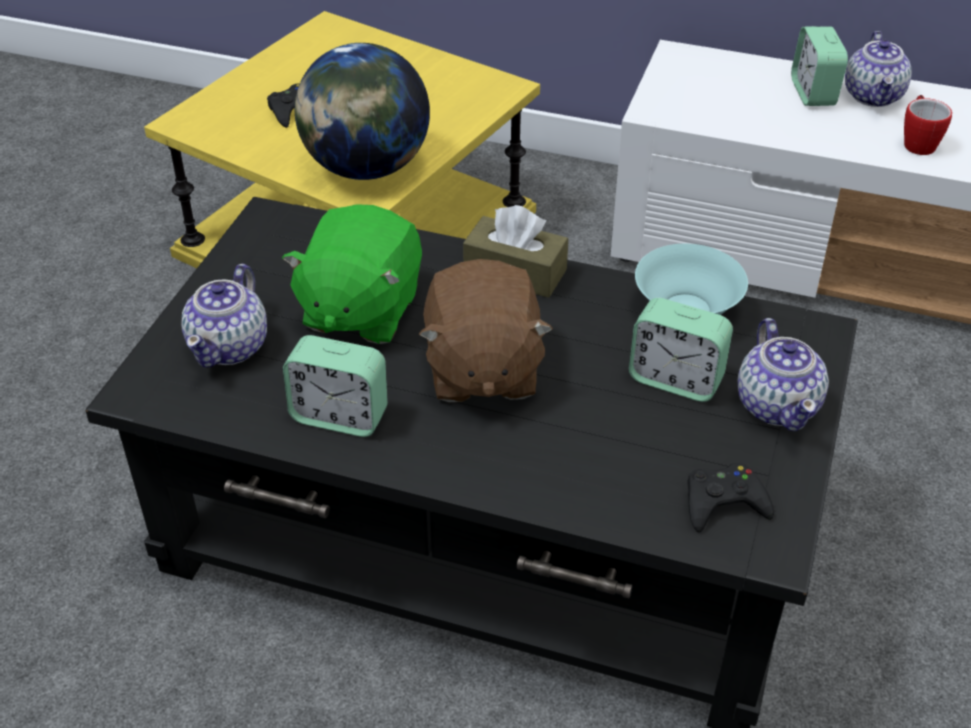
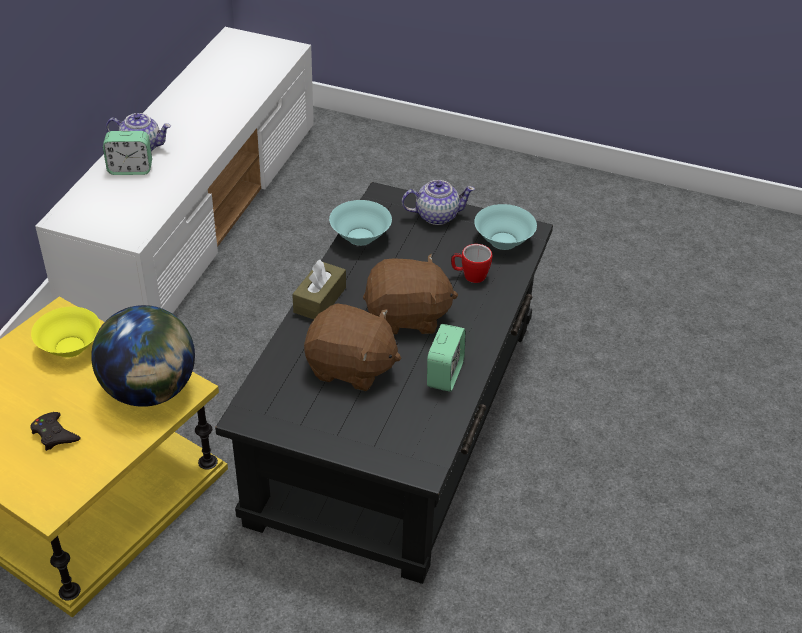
camera: 90 degrees left, 0 degrees up
(230, 346) = (382, 427): teapot -> none
(360, 310) = (350, 367): green plush toy -> brown plush toy
(445, 101) = (69, 346): none -> yellow bowl
(676, 379) = (417, 246): alarm clock -> none
(723, 503) = (502, 241): black game controller -> turquoise bowl
(917, 142) = (197, 140): mug -> mug (470, 276)

